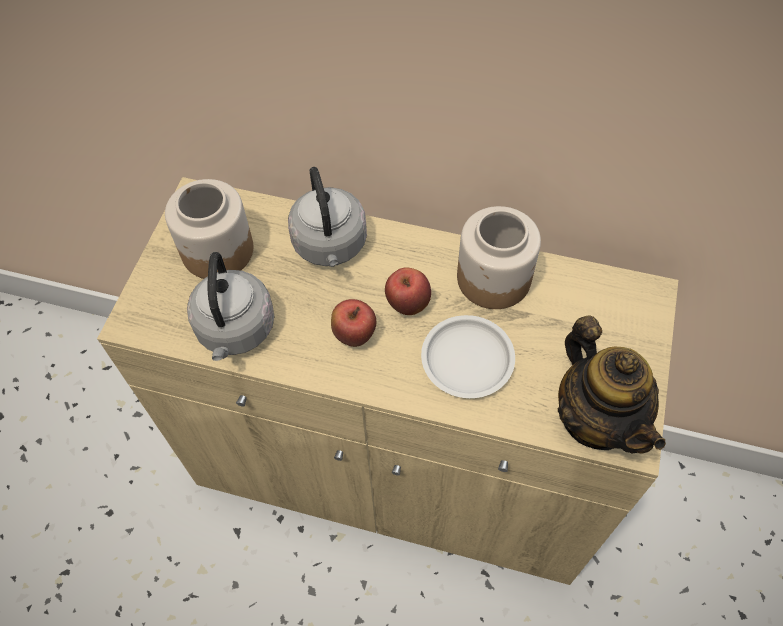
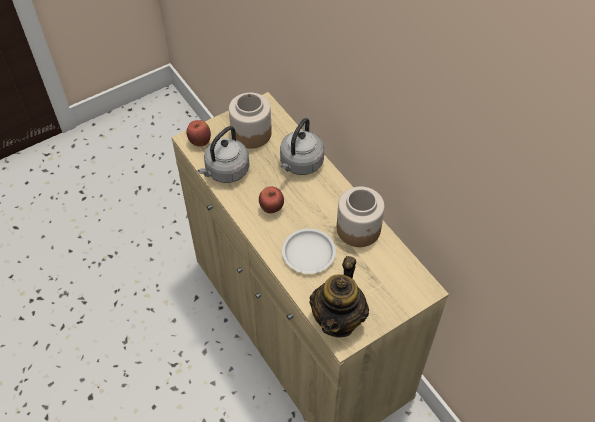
camera: 40 degrees right, 5 degrees down
(408, 304) = (307, 212): apple -> apple (200, 141)

